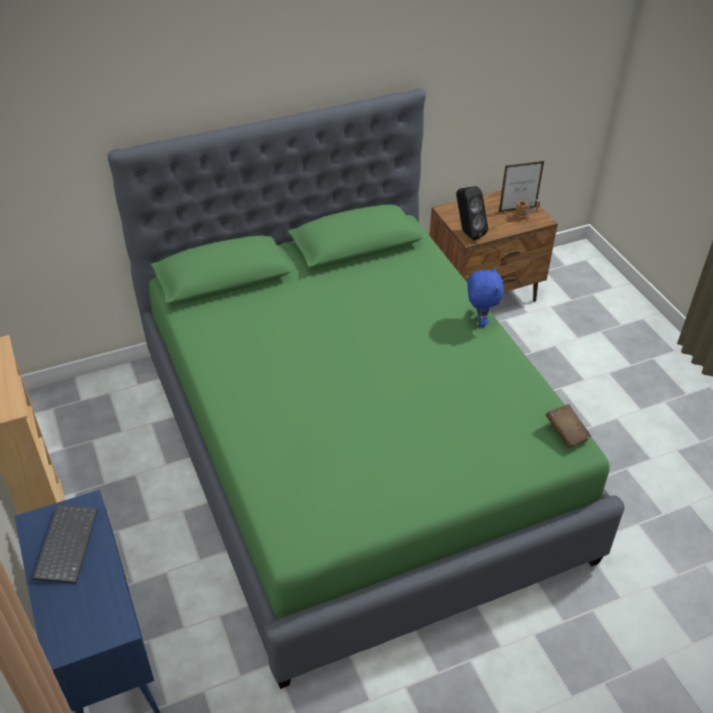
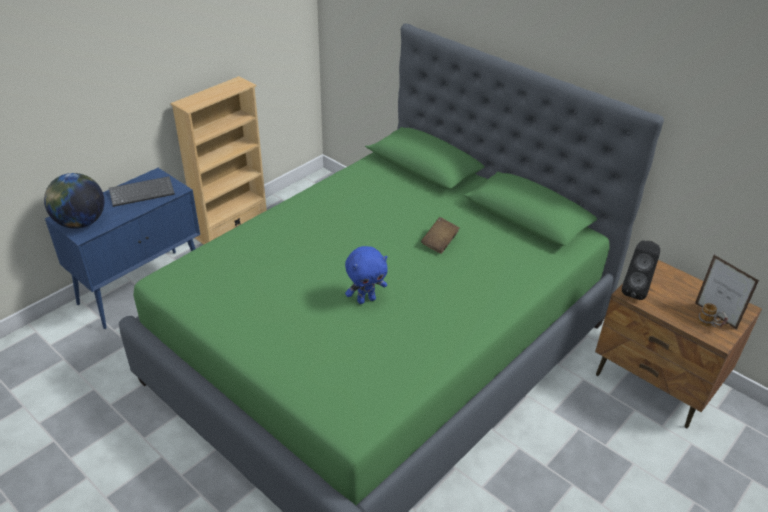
camera: 65 degrees right, 5 degrees down
(89, 627) = (80, 223): none -> globe
(480, 321) = (488, 318): blue plush toy -> blue plush toy (366, 299)
(566, 433) = (369, 416): brown book -> brown book (439, 242)

